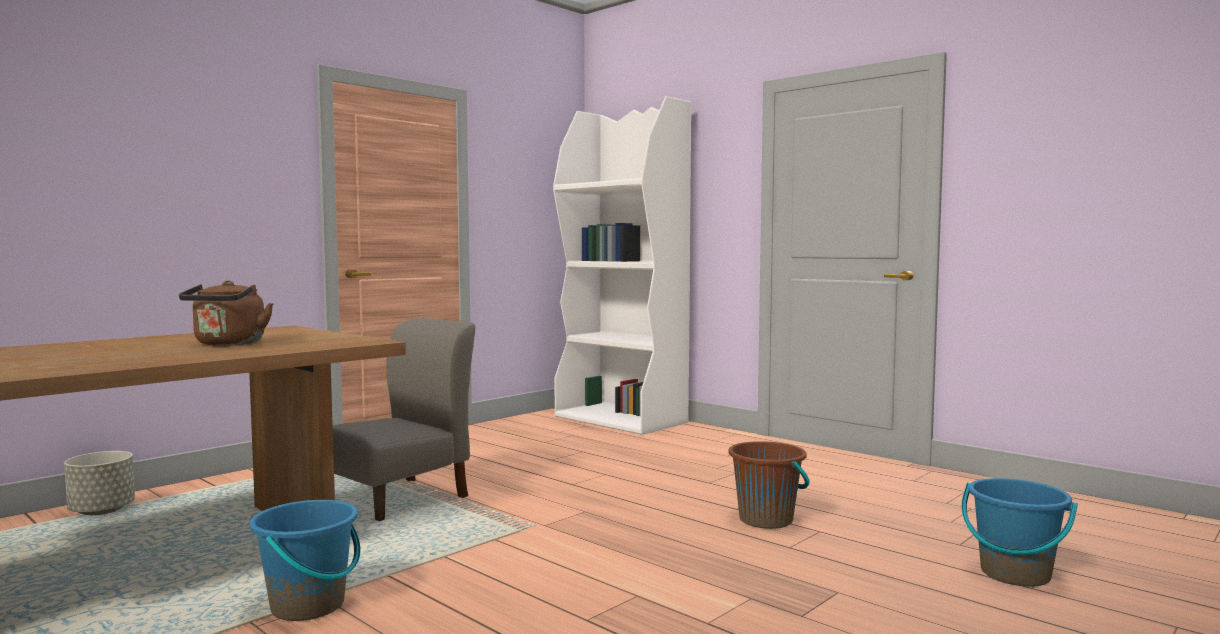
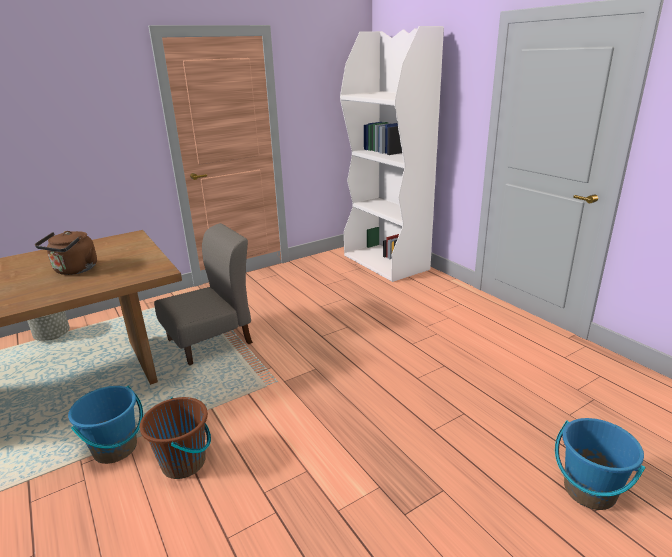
camera: 15 degrees right, 20 degrees up
(766, 520) = (432, 394): brown bucket -> brown bucket (184, 462)

